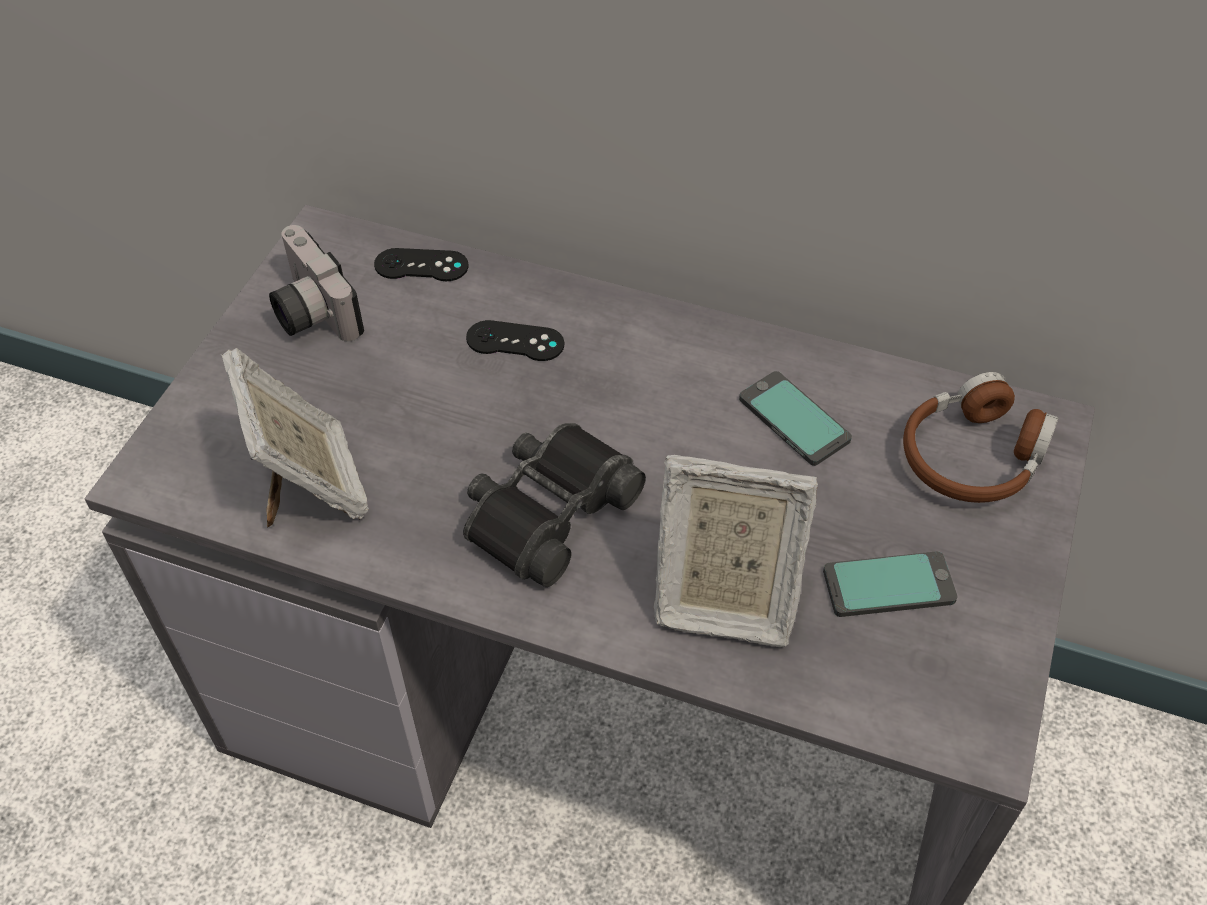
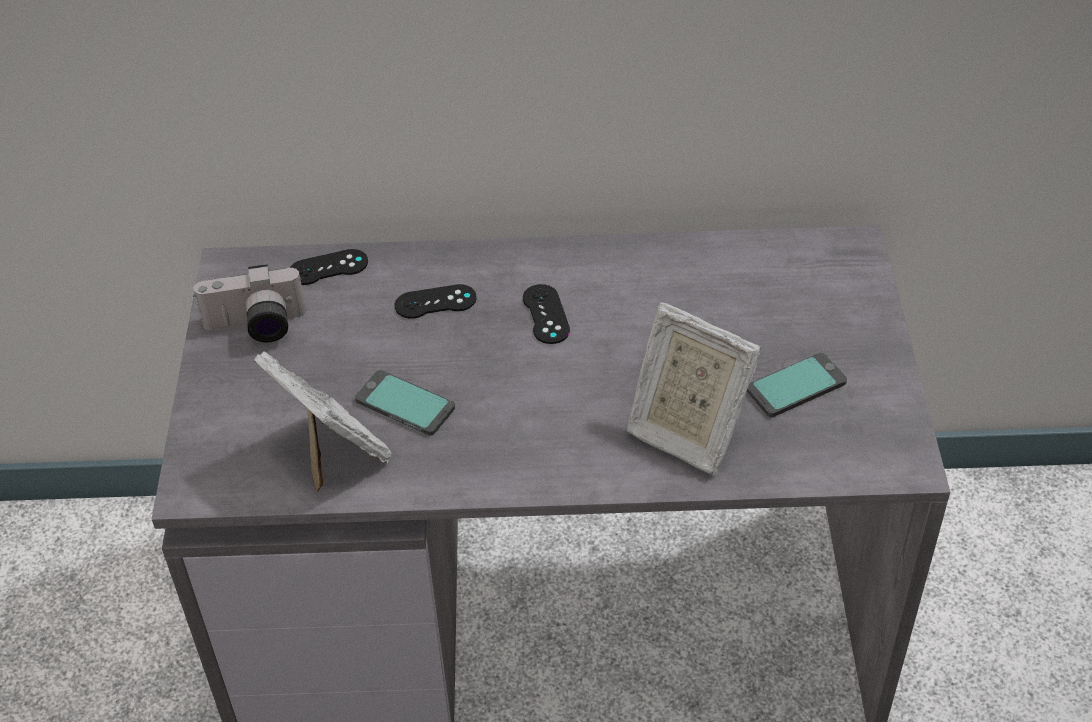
camera: 20 degrees left, 5 degrees down
(309, 311) = (256, 327): camera -> camera turned 45 degrees counterclockwise
(548, 511) = (527, 413): black binoculars -> none
(631, 395) = (546, 314): none -> black game controller
(722, 599) = (685, 432): picture frame -> picture frame turned 45 degrees clockwise
(793, 420) = (674, 296): phone -> phone (404, 404)
(971, 457) = (812, 284): brown headphones -> none

